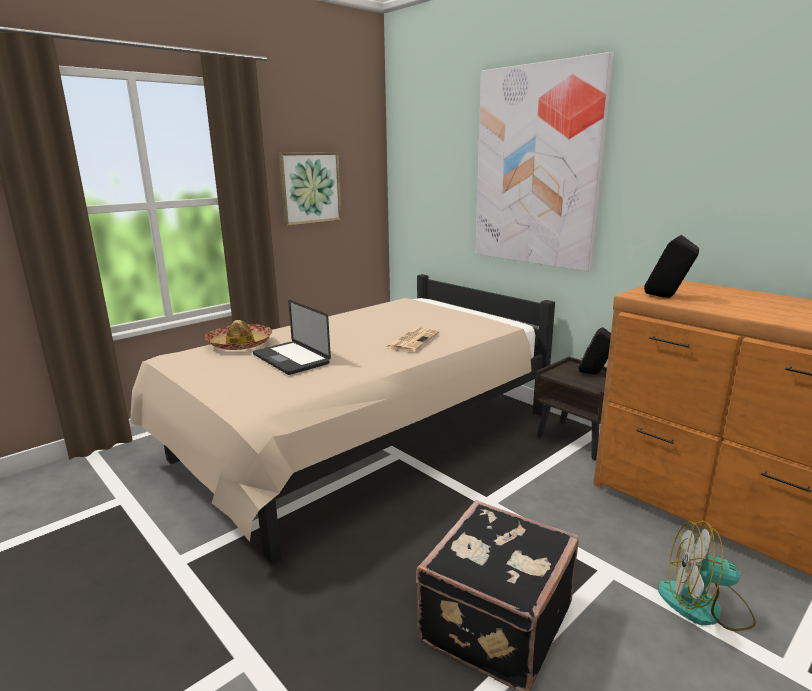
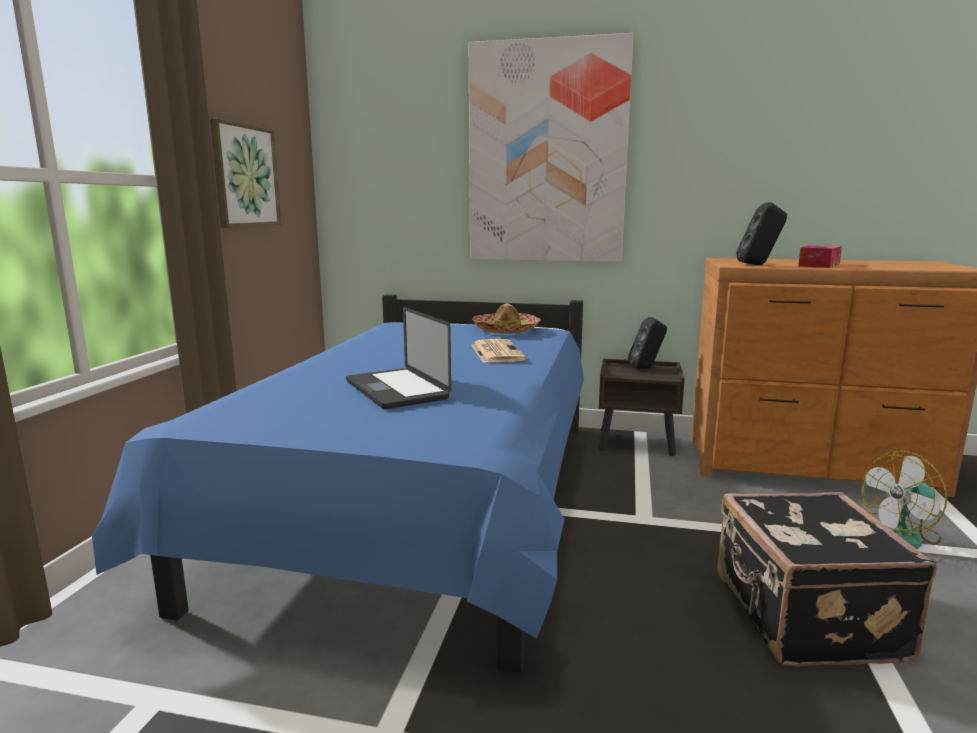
camera: 35 degrees left, 5 degrees down
(239, 344) = (277, 389): hat -> hat (506, 330)
(291, 359) = (396, 390): laptop -> laptop turned 45 degrees clockwise
(358, 440) = (424, 504): beige bed -> blue bed
(735, 306) = (819, 265): none -> tissue box

